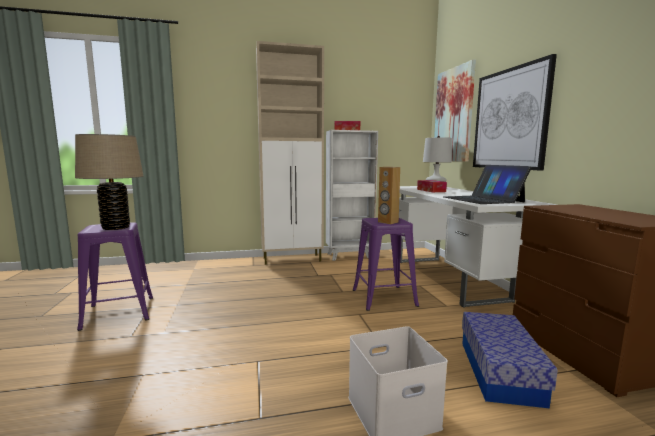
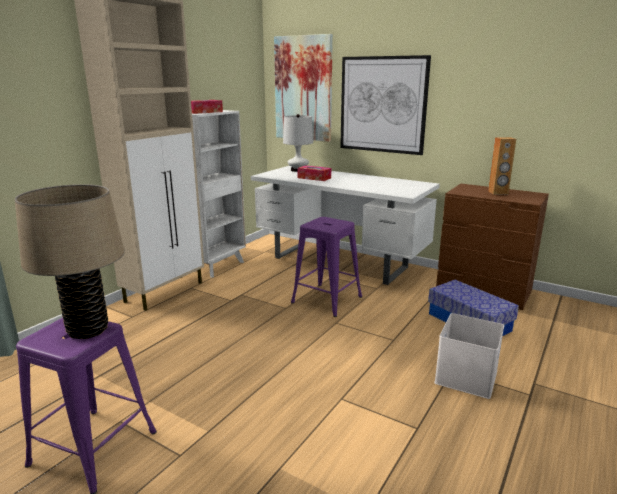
camera: 45 degrees left, 10 degrees up
(388, 222) = (335, 225): brown speaker -> brown speaker (498, 193)
(482, 199) = (389, 186): laptop -> none

